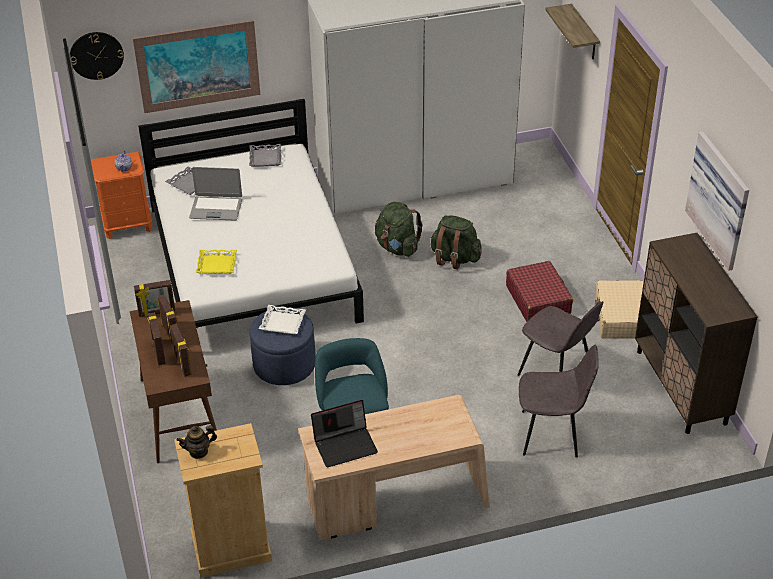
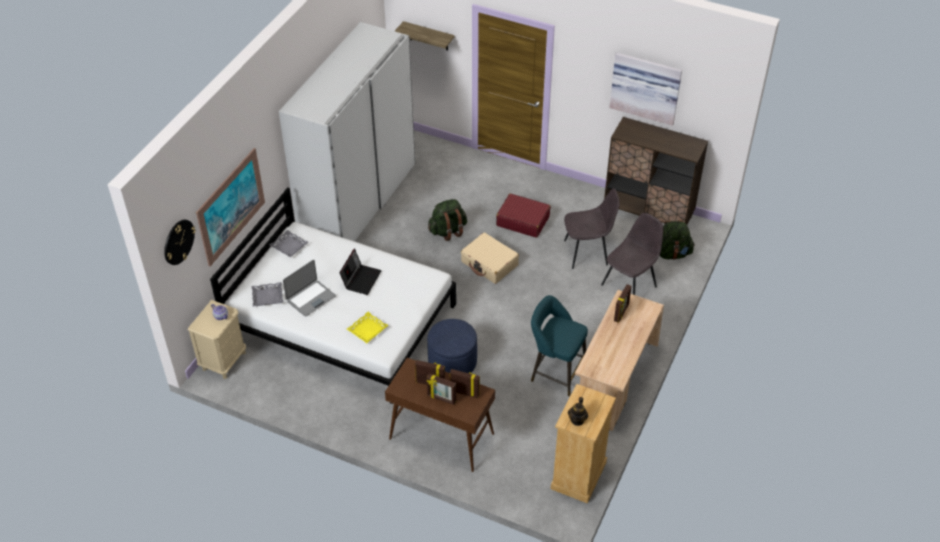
camera: 50 degrees left, 5 degrees up
(128, 225) = (224, 360): orange nightstand -> beige nightstand
(157, 312) = (402, 379): picture frame -> picture frame (621, 313)
(282, 323) = (449, 333): white tray -> none
(345, 444) = (609, 359): laptop -> laptop (361, 279)
(397, 247) = (408, 248): green backpack -> green backpack (671, 253)
(621, 318) = (574, 200): beige suitcase -> beige suitcase (489, 264)

